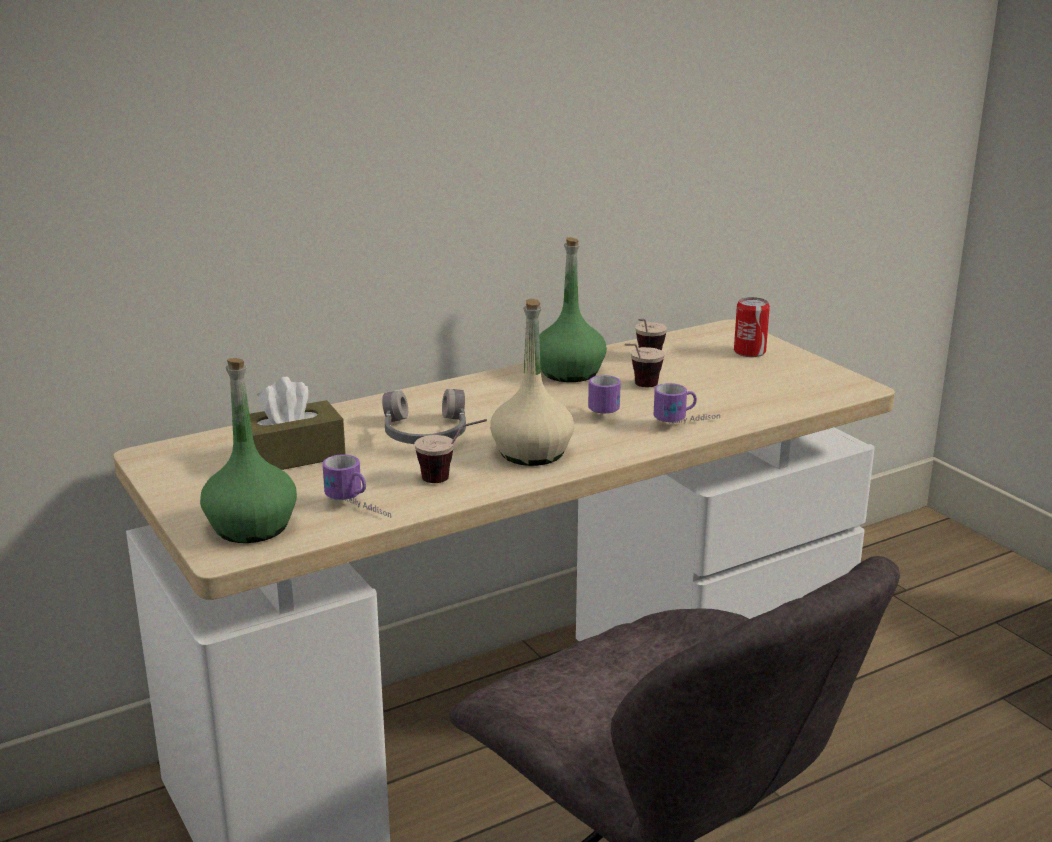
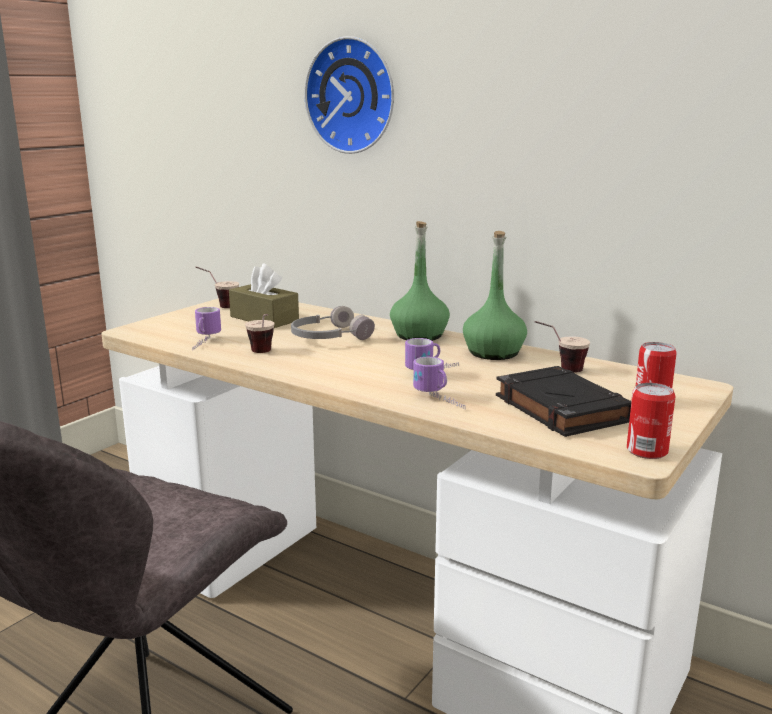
camera: 65 degrees right, 5 degrees down
(252, 526) = (165, 328): green bottle -> green bottle (419, 335)
(297, 105) = (353, 96): none -> wall clock
(532, 453) = (326, 366): beige bottle -> none
(639, 388) = (494, 376): cup -> cup (219, 306)
(741, 385) = (560, 408): none -> black book
(847, 381) = (647, 451): none -> can

